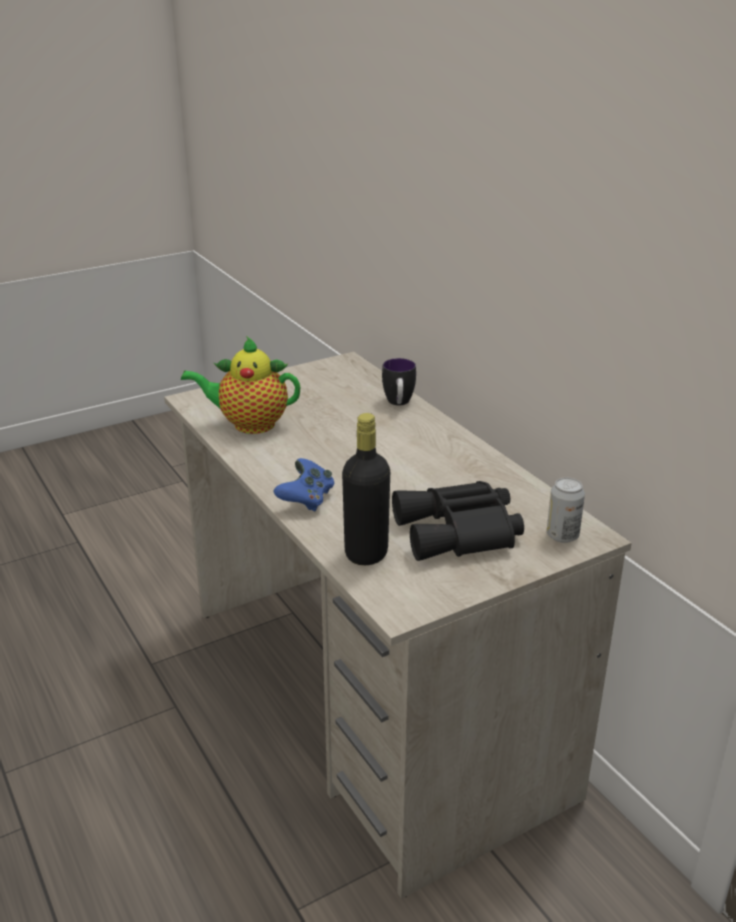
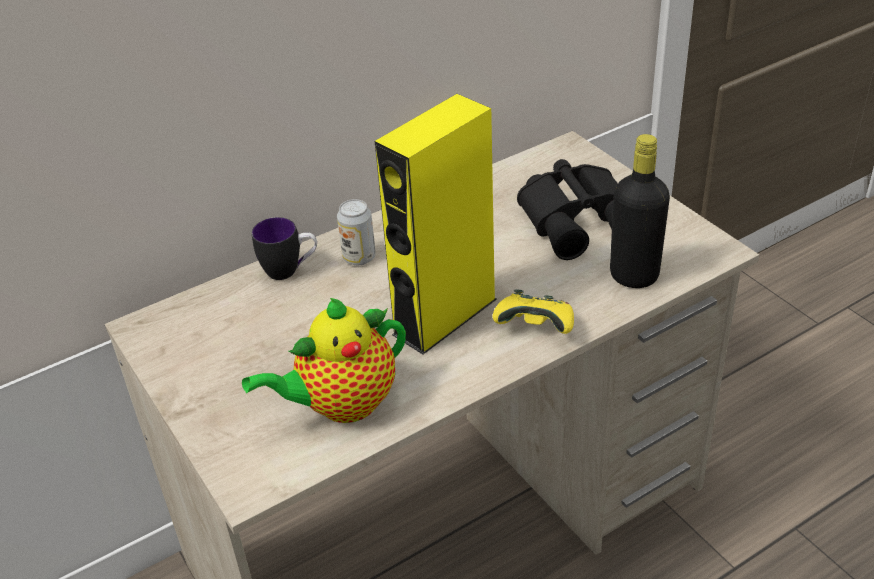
camera: 90 degrees left, 10 degrees up
(249, 424) = (342, 405): teapot -> teapot turned 60 degrees clockwise
(306, 499) = (536, 328): blue game controller -> yellow game controller
(331, 461) = (445, 316): none -> yellow speaker
(562, 535) = (571, 163): can -> can (359, 257)

